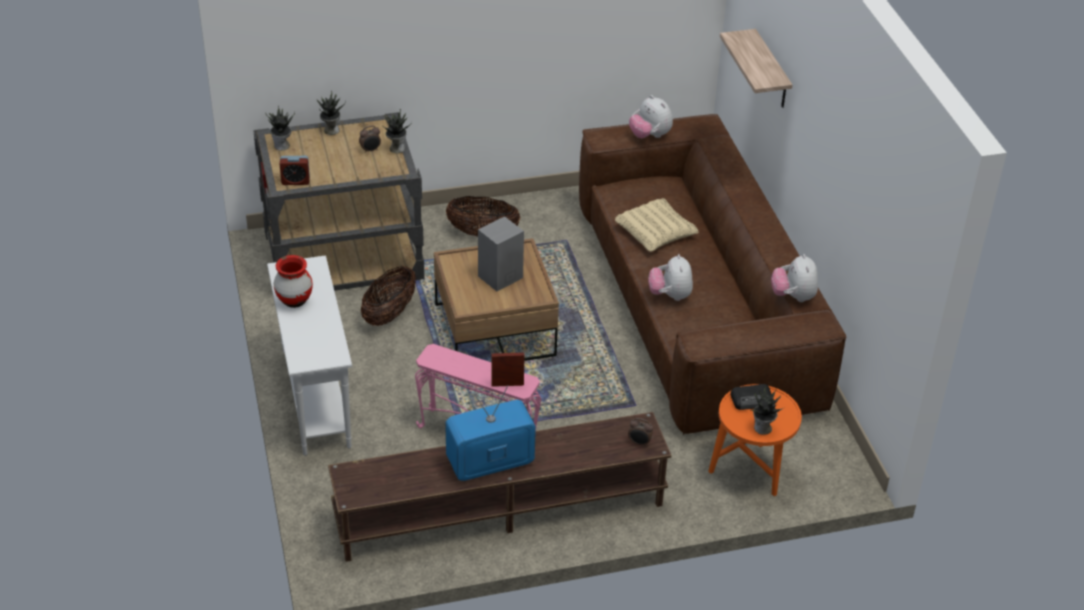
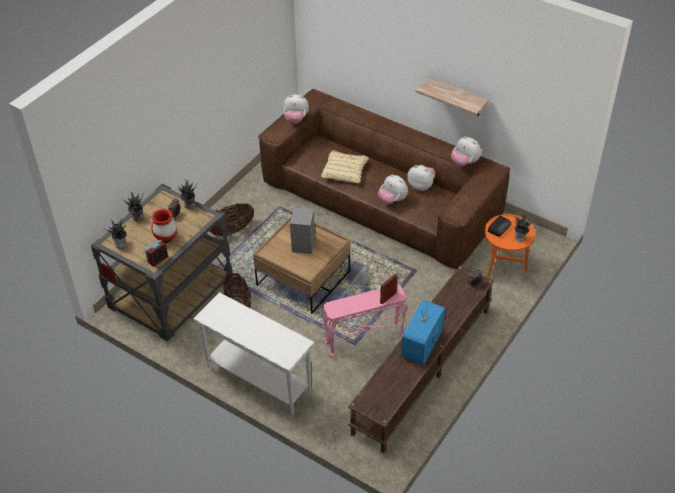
camera: 40 degrees left, 5 degrees up
(294, 301) = (237, 329): red vase -> red vase (166, 238)
(728, 301) = (421, 186): none -> plush toy
(771, 71) = (368, 45): shelf -> shelf (457, 97)

